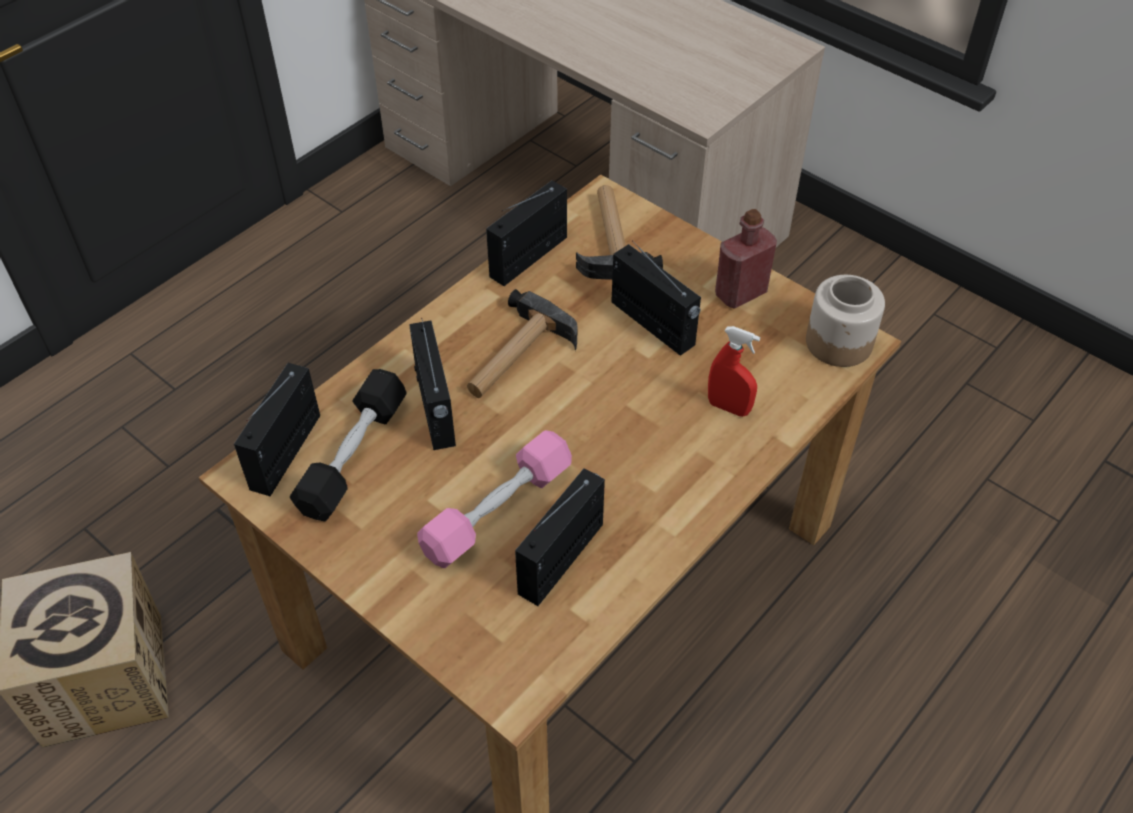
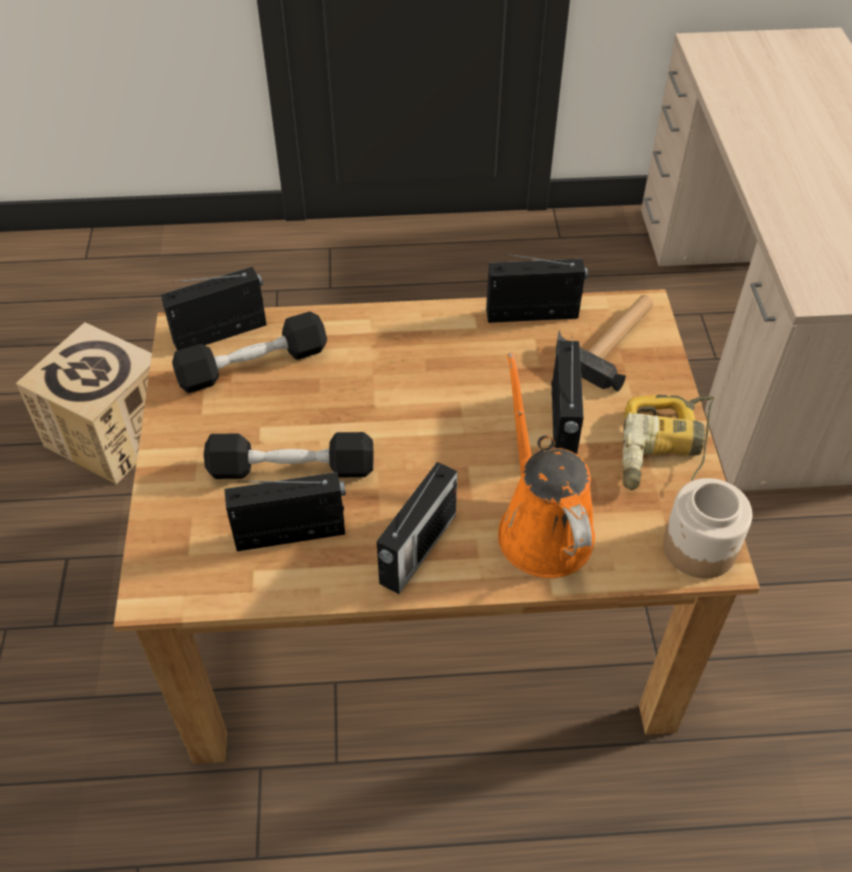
camera: 45 degrees right, 0 degrees up
(435, 409) = (337, 373): radio -> radio (416, 550)
(497, 511) = (291, 469): pink dumbbell -> black dumbbell
(516, 357) = (434, 376): hammer -> none
(728, 407) = (541, 527): red spray bottle -> orange watering can
(740, 293) = (664, 451): red bottle -> power drill

